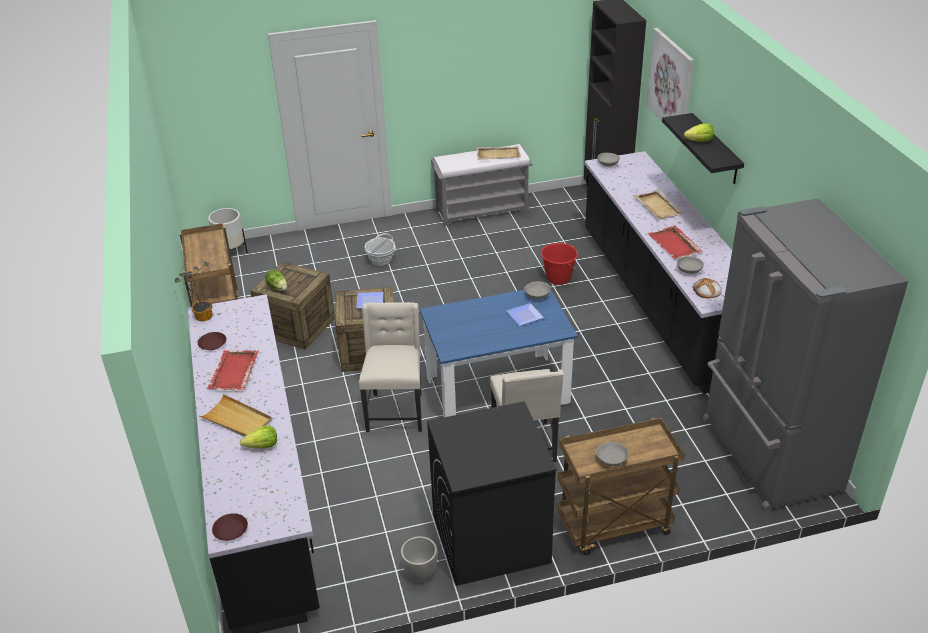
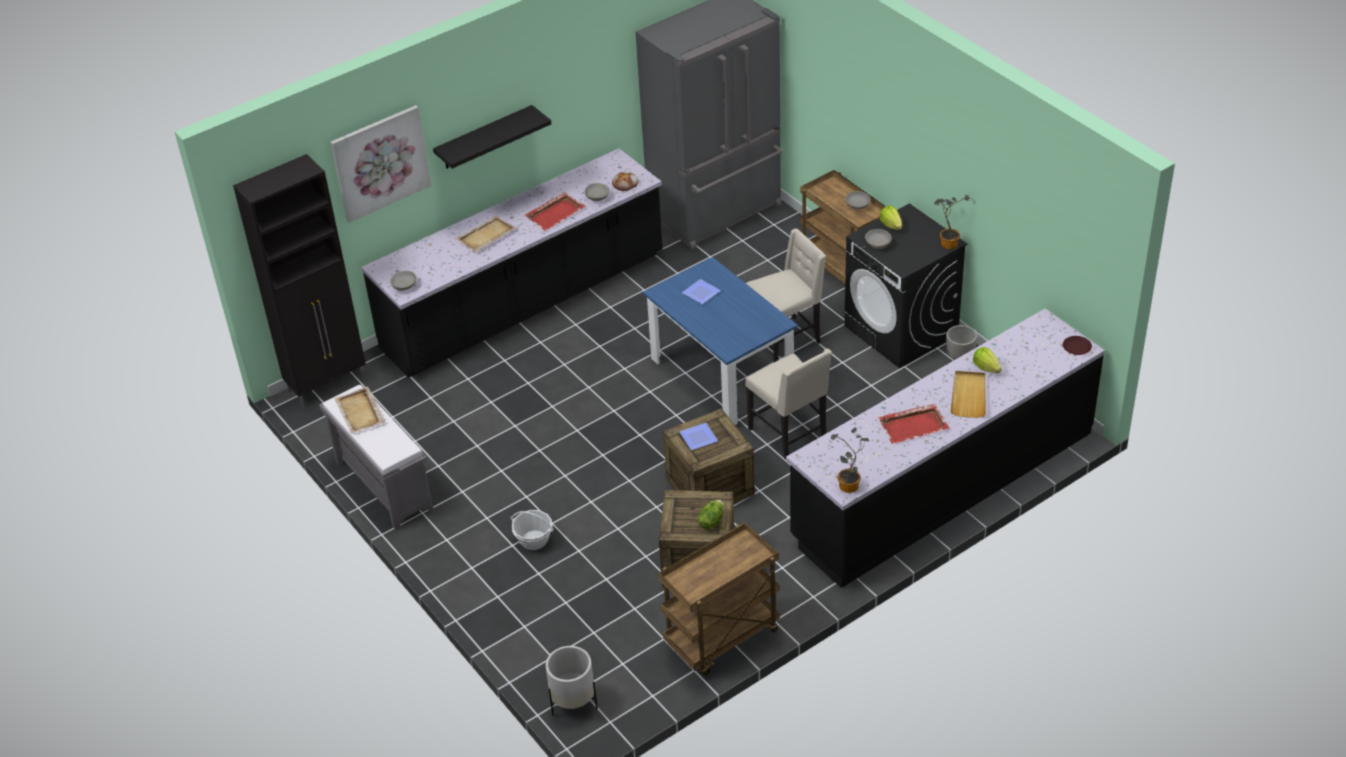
camera: 110 degrees left, 5 degrees up
(213, 343) = (884, 458): brown plate -> none
(395, 411) = (789, 434): beige chair -> beige chair turned 105 degrees counterclockwise
(463, 475) = (947, 242): none -> potted plant
(537, 296) = (665, 293): grey bowl -> grey bowl (878, 244)
(558, 278) = (511, 383): red bucket -> none
(699, 141) = (497, 134): lettuce -> lettuce (891, 225)

